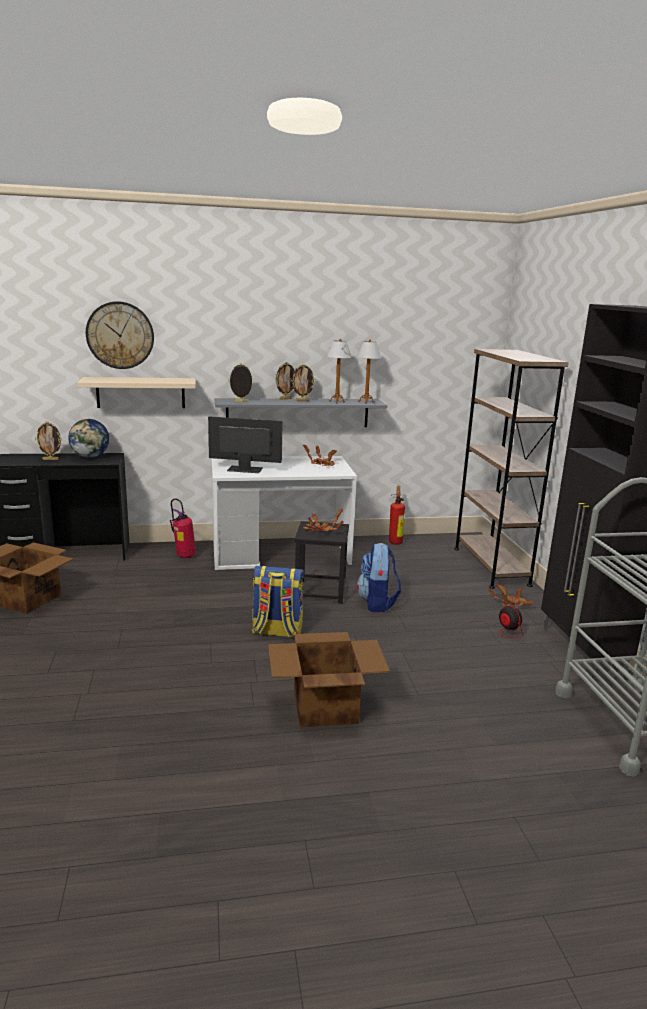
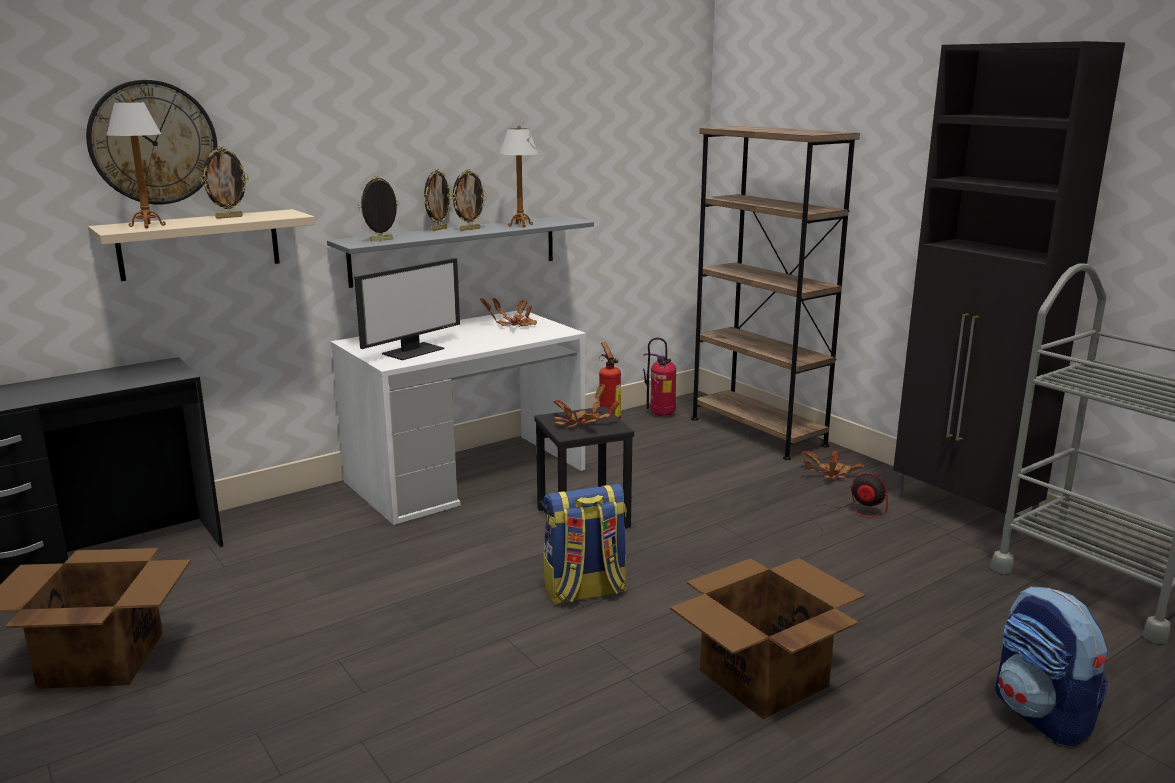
camera: 25 degrees left, 0 degrees up
(50, 459) = (53, 389): picture frame -> picture frame (229, 217)
(90, 457) = (127, 373): globe -> none
(184, 556) = (321, 516): fire extinguisher -> fire extinguisher (661, 414)
(244, 469) = (413, 351): monitor -> monitor turned 150 degrees clockwise
(366, 402) = (559, 221): table lamp -> table lamp (147, 226)
(377, 603) = (675, 514): backpack -> backpack (1042, 715)

